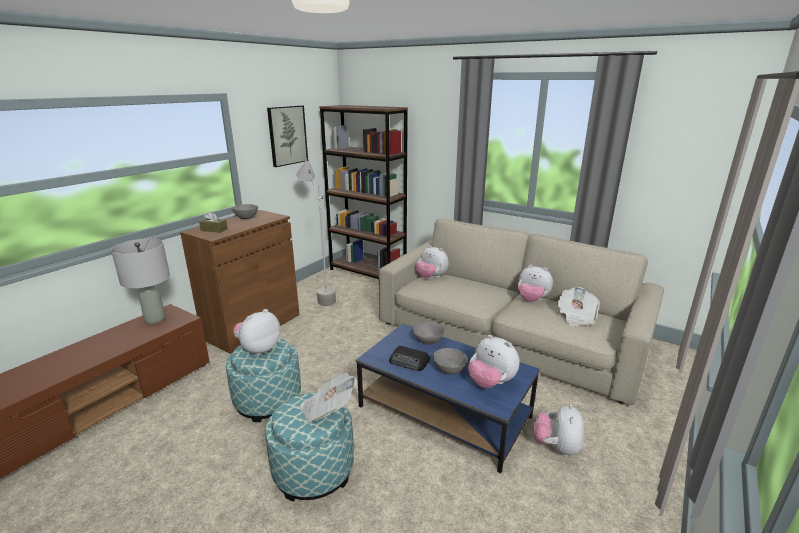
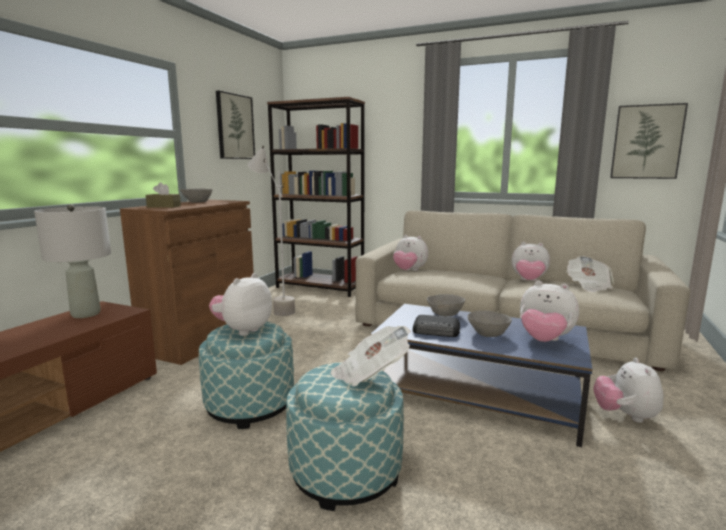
camera: 10 degrees left, 10 degrees down
(668, 173) = (646, 142): none -> picture

